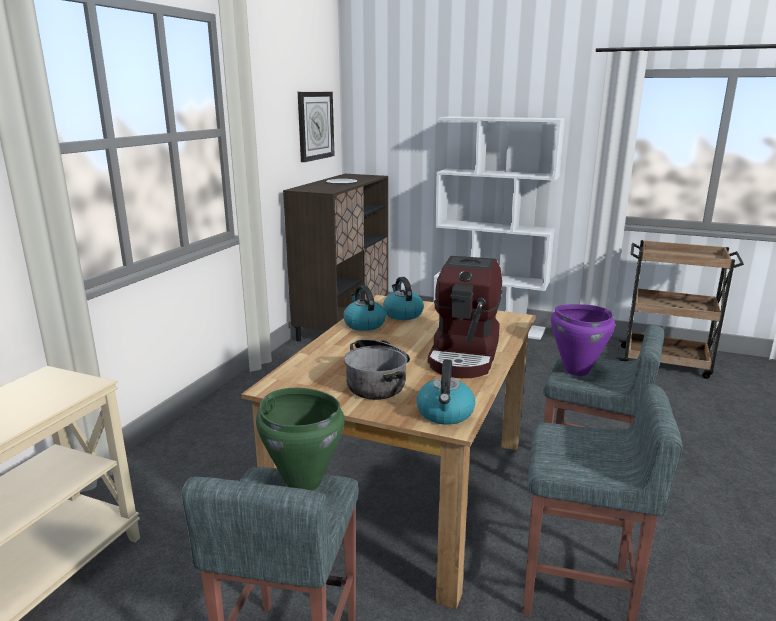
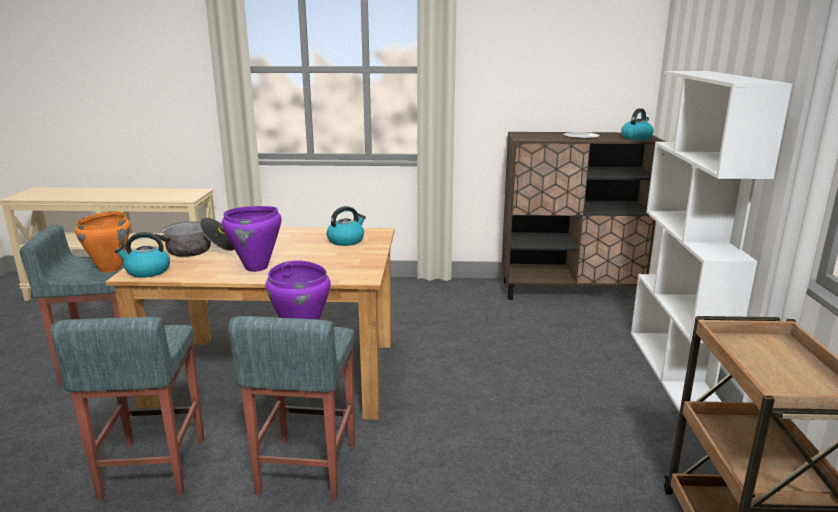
camera: 70 degrees right, 0 degrees up
(303, 482) = (111, 269): green cooking pot -> orange cooking pot
(315, 125) = (593, 72): wall clock -> none
(364, 324) = (314, 233): kettle -> kettle (636, 138)
(465, 355) = (256, 268): coffee machine -> purple cooking pot

